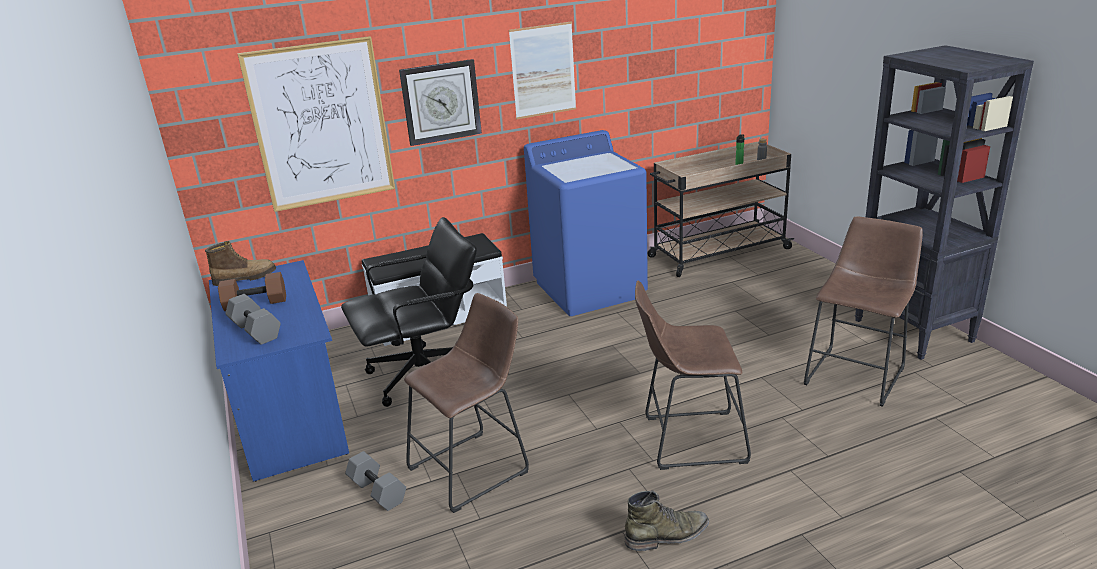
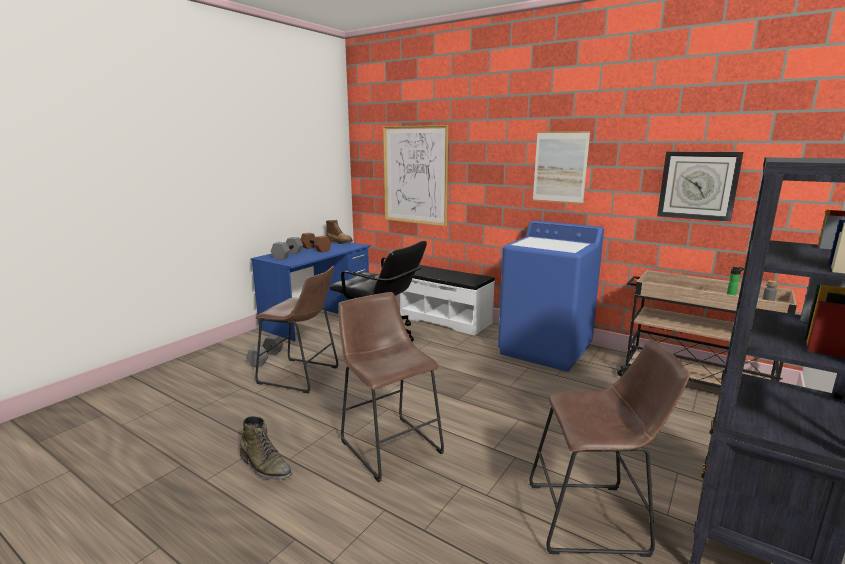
camera: 55 degrees right, 10 degrees down
(441, 102) = (483, 176): wall clock -> wall clock (698, 185)

